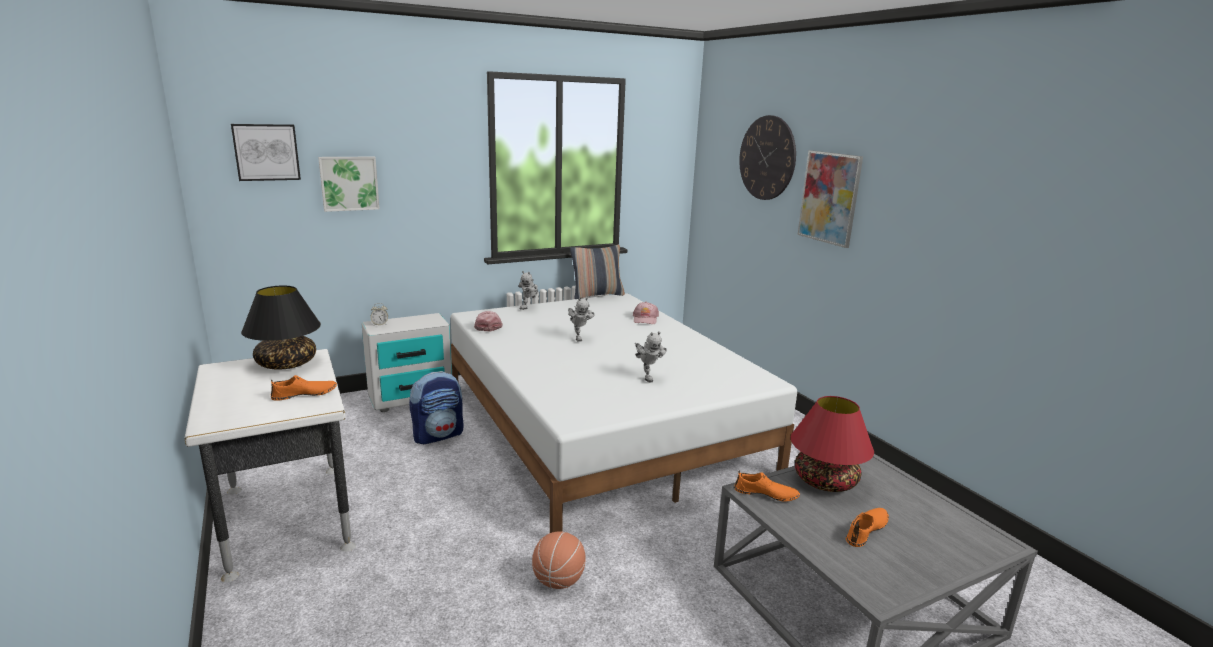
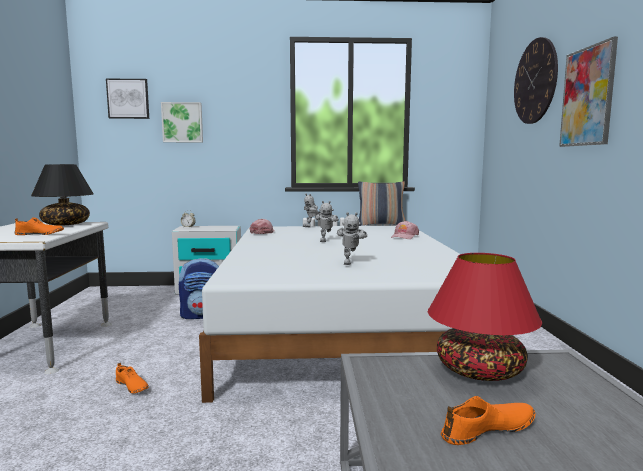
camera: 25 degrees right, 10 degrees down
(558, 581) = (170, 434): basketball -> none
(766, 494) = (383, 368): orange shoe -> orange shoe (131, 386)

